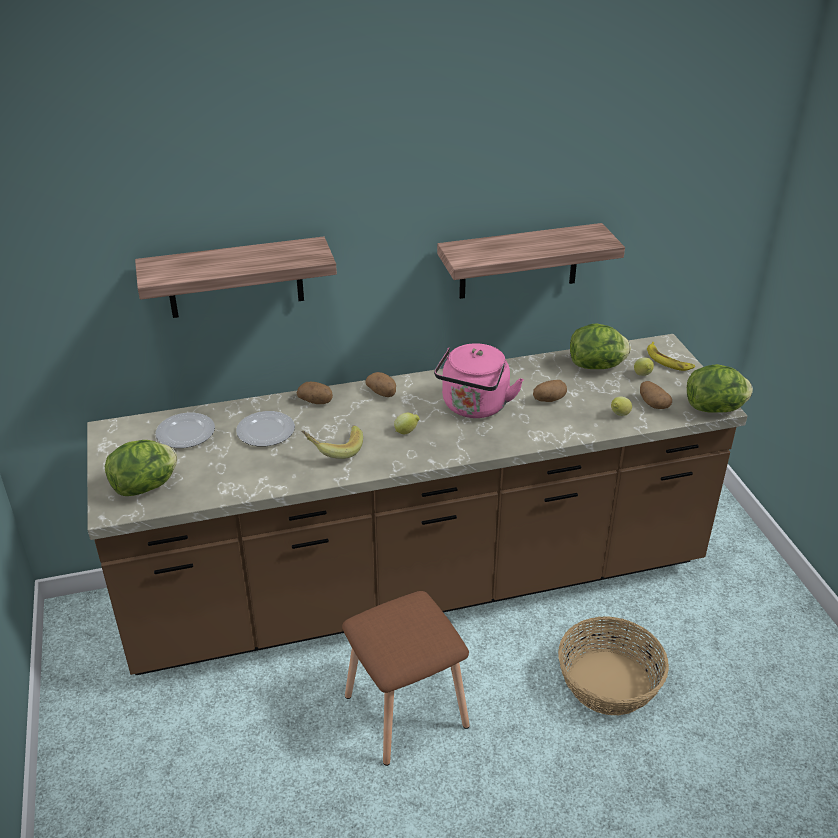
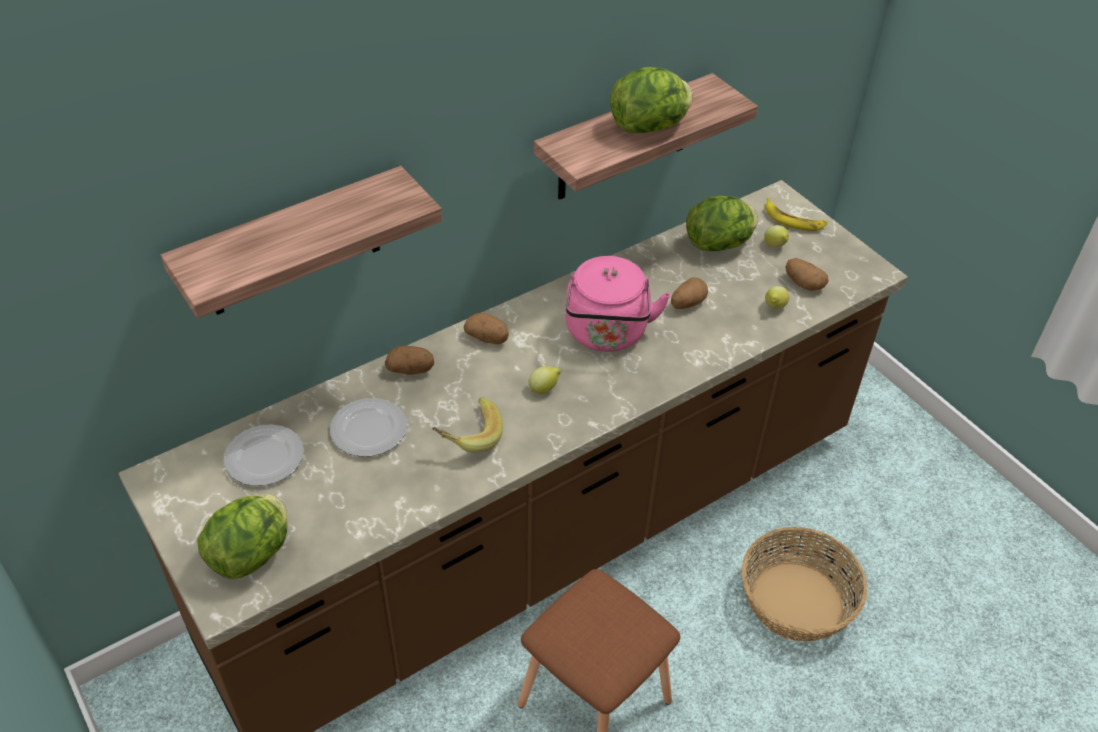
camera: 20 degrees left, 10 degrees up
(715, 409) = (871, 275): lettuce -> lettuce (649, 127)

